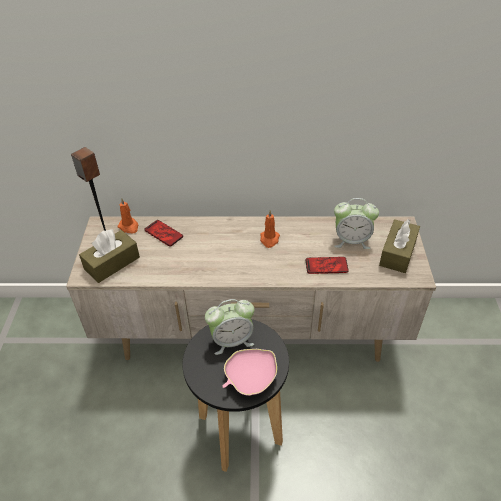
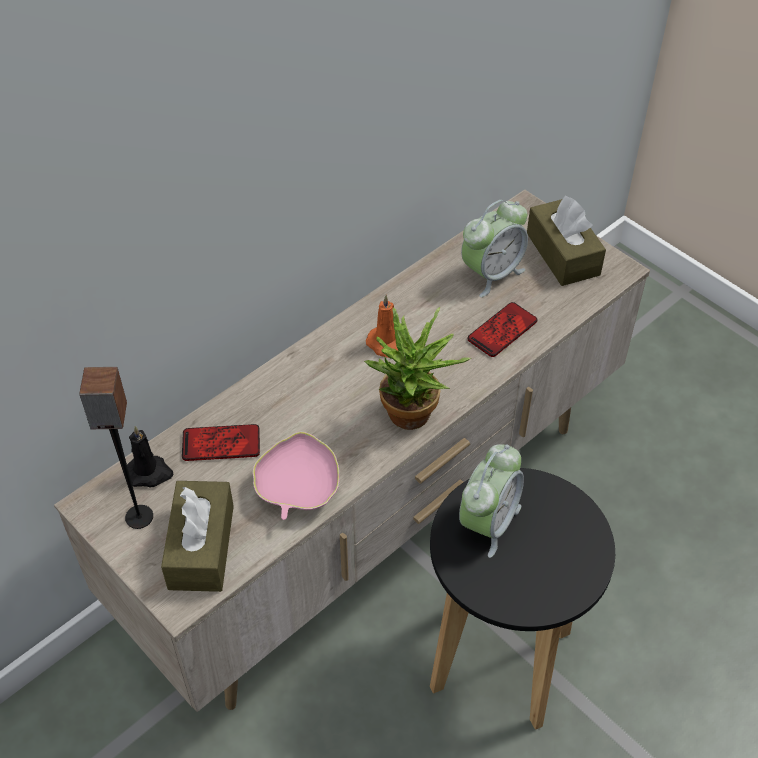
camera: 45 degrees left, 5 degrees up
(129, 227) = (149, 473): orange candle -> black candle
(243, 274) = (413, 420): none -> potted plant
(250, 378) = (567, 550): pink bowl -> pink bowl (297, 488)

